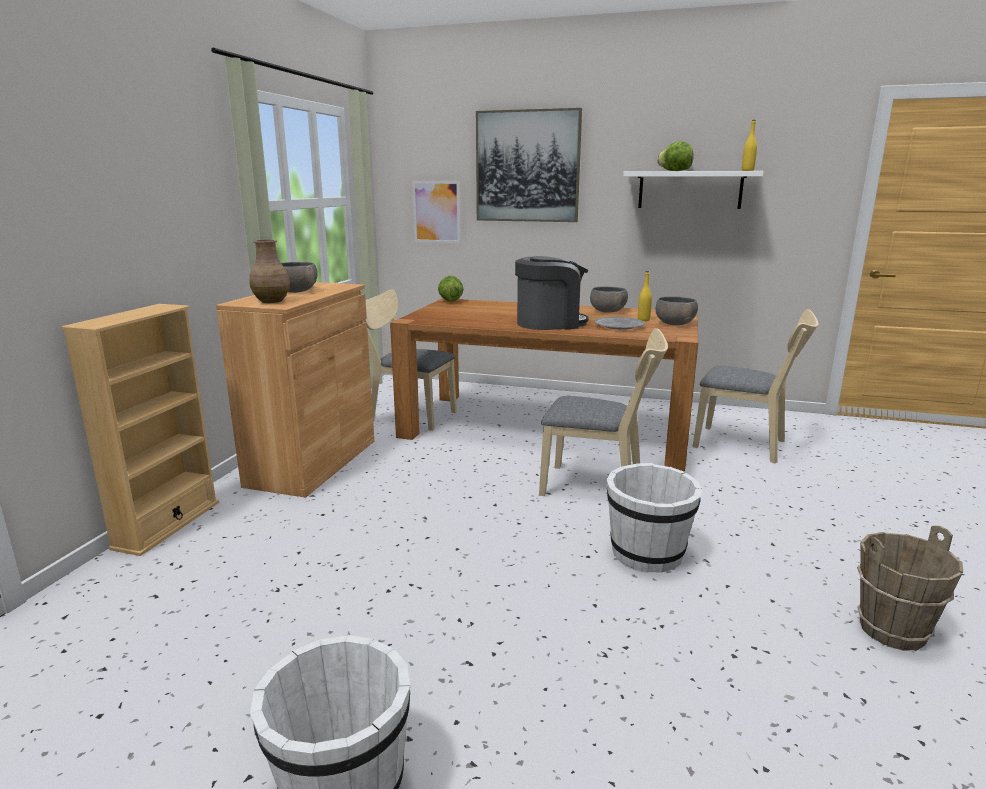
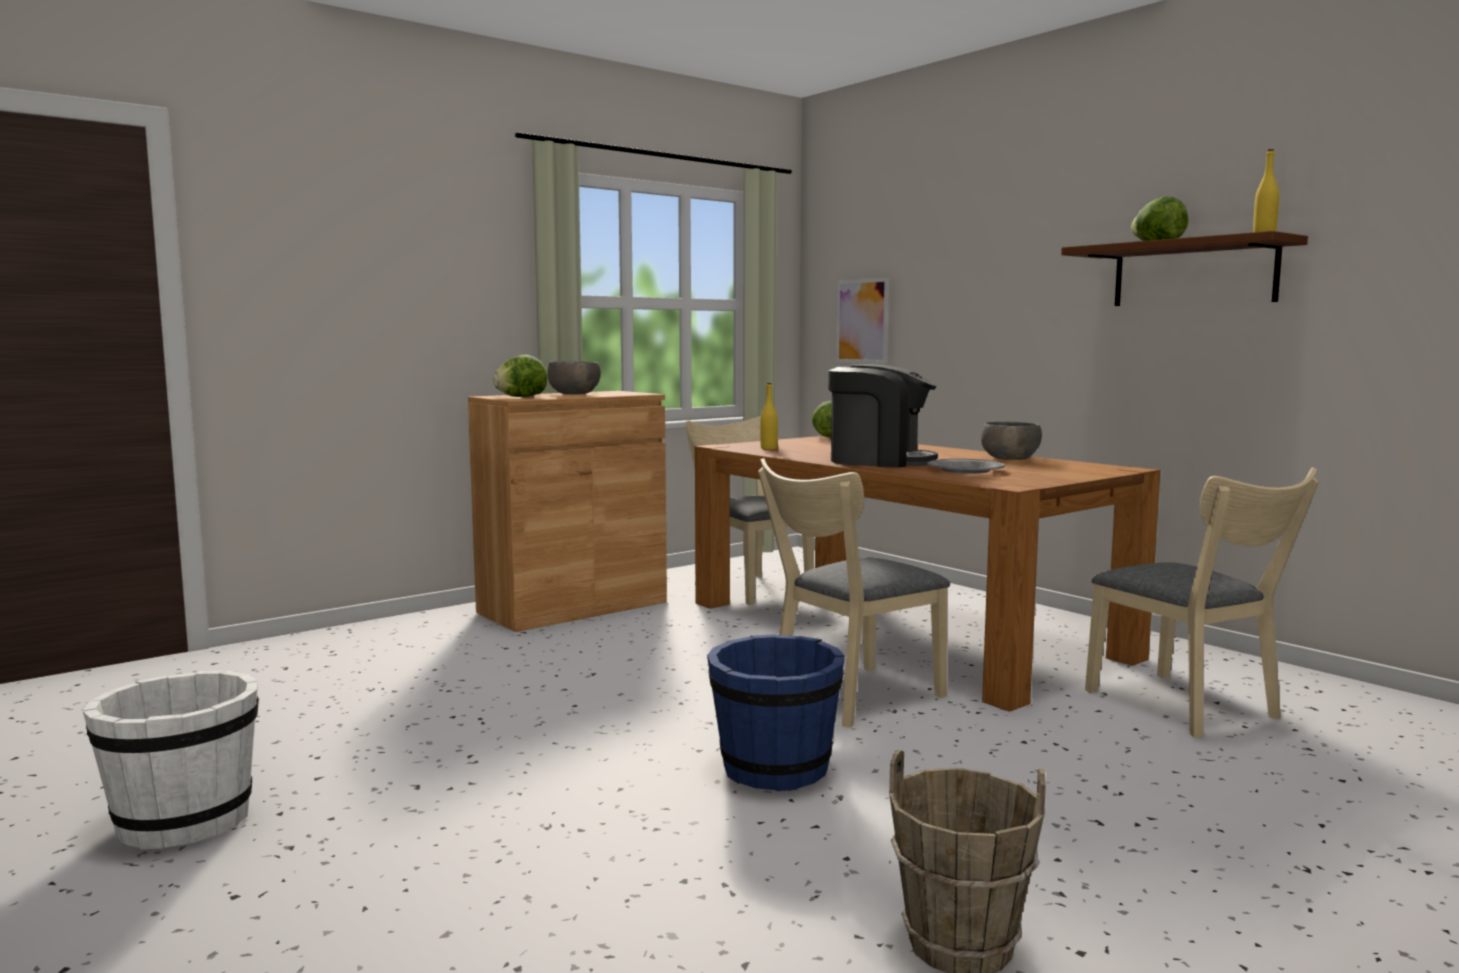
camera: 35 degrees right, 10 degrees down
(167, 525) = (374, 625): beige bookcase -> none
(272, 301) = (521, 397): brown vase -> lettuce
(527, 166) = (968, 252): picture -> none
(600, 487) = (848, 698): beige chair -> beige chair turned 90 degrees clockwise
(643, 320) = (1029, 469): yellow bottle -> yellow bottle (768, 448)
(647, 554) = (775, 769): white bucket -> blue bucket
(674, 324) = (1062, 476): grey bowl -> none
(690, 190) = (1193, 274): white shelf -> brown shelf

